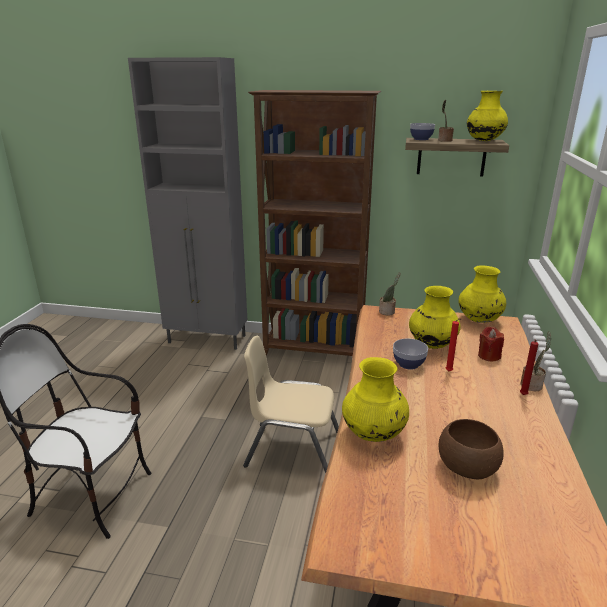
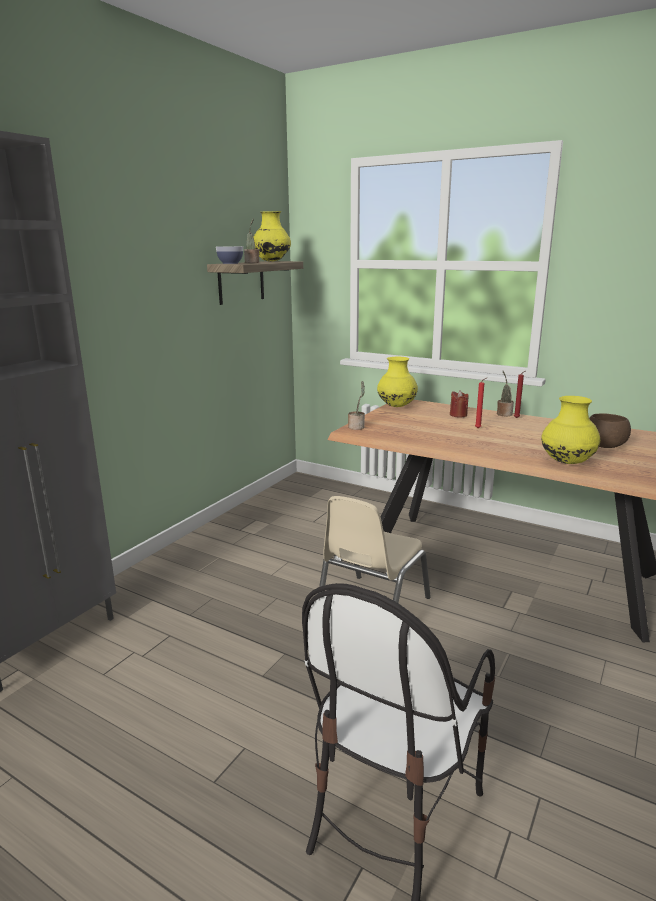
camera: 70 degrees left, 5 degrees down
(314, 350) = (186, 558): brown bookcase -> none
(408, 364) = (462, 436): bowl -> none
(431, 345) = (432, 425): yellow vase -> none

